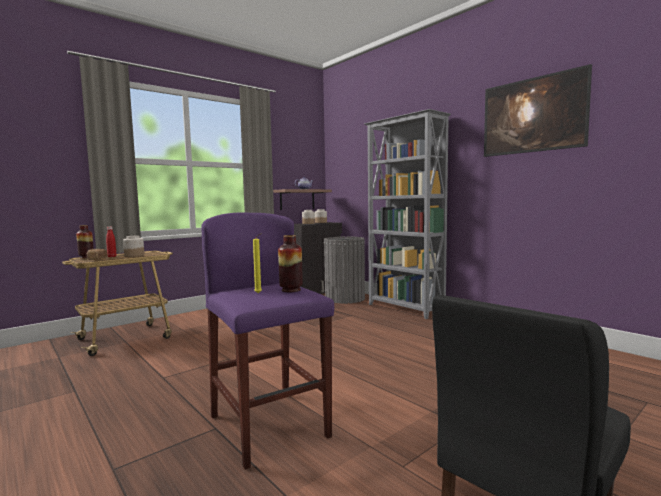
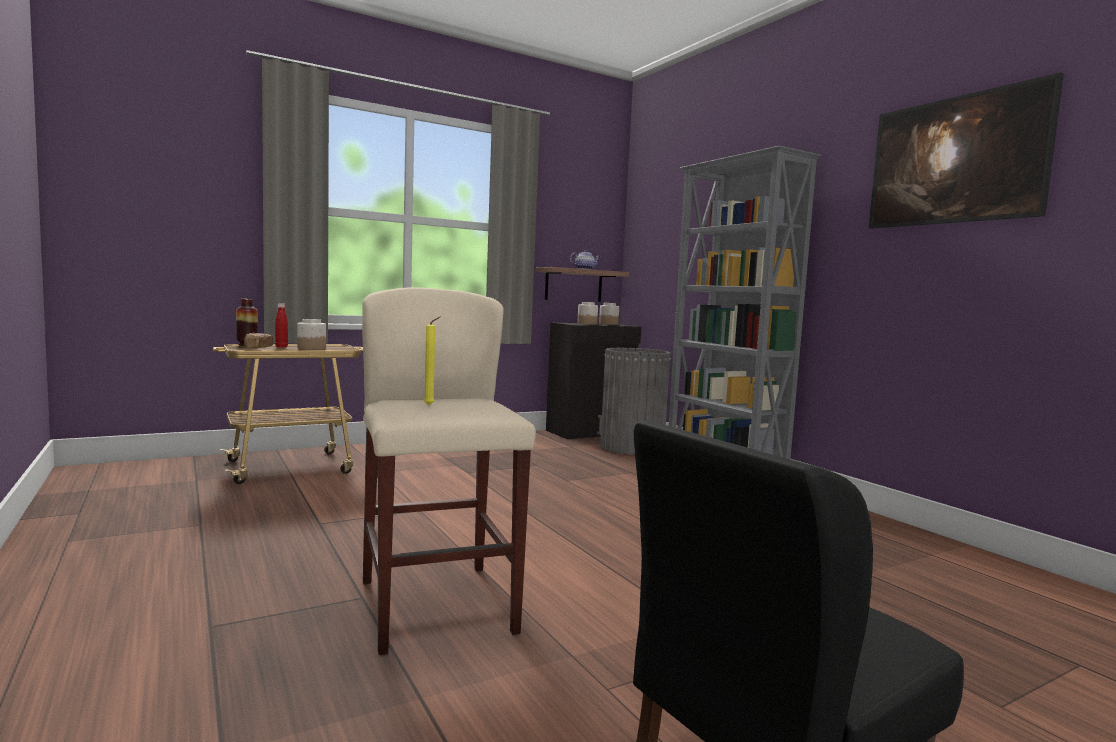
camera: 10 degrees right, 0 degrees up
(269, 426) = (436, 606): purple stool -> beige stool
(291, 290) = (479, 406): vase -> none

